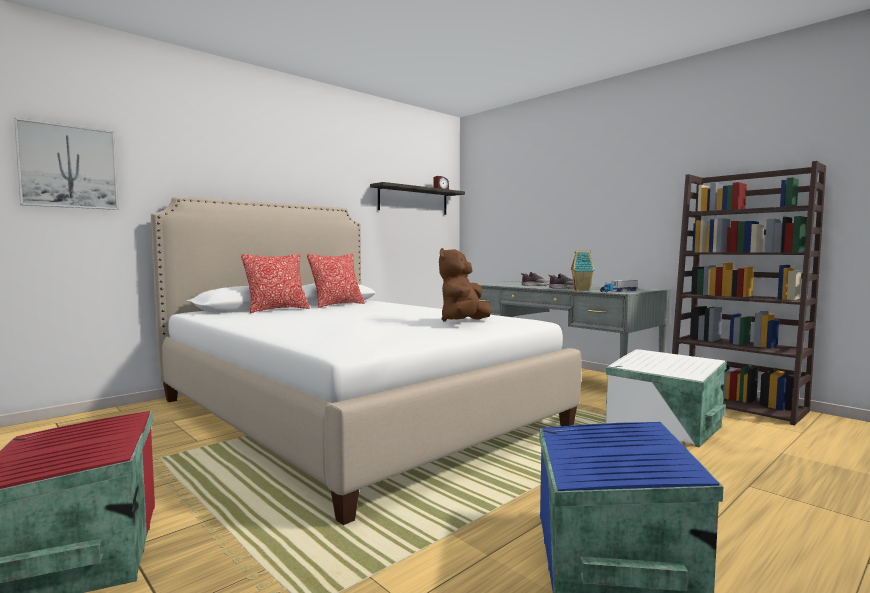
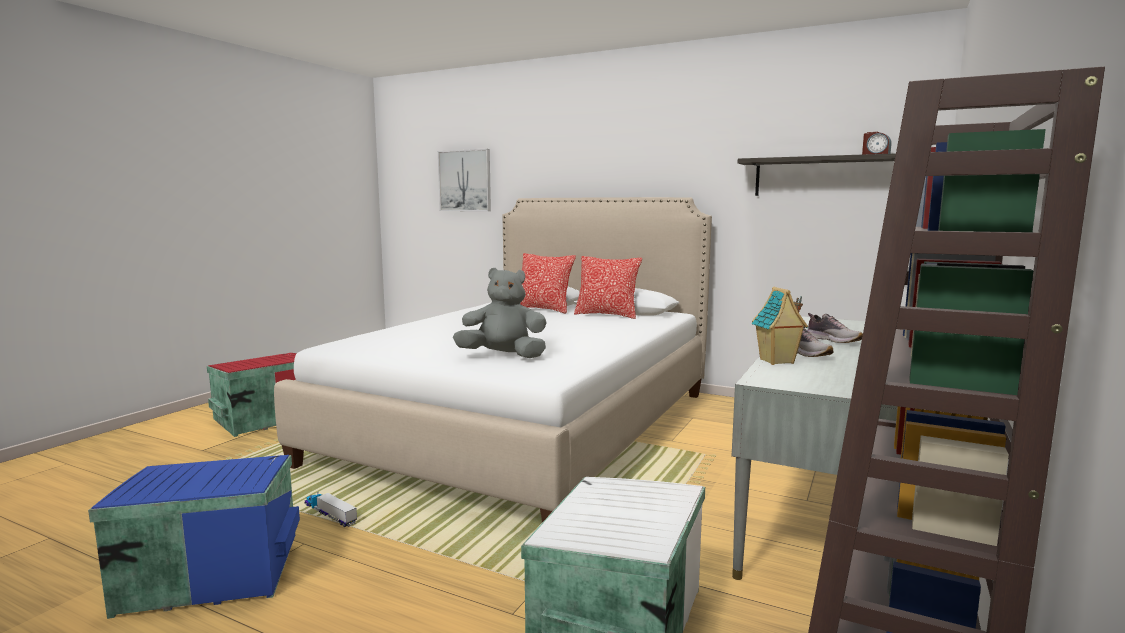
camera: 70 degrees right, 5 degrees up
(464, 322) = (503, 356): brown plush toy -> grey plush toy
(618, 291) = (802, 379): toy truck -> toy truck (330, 514)

